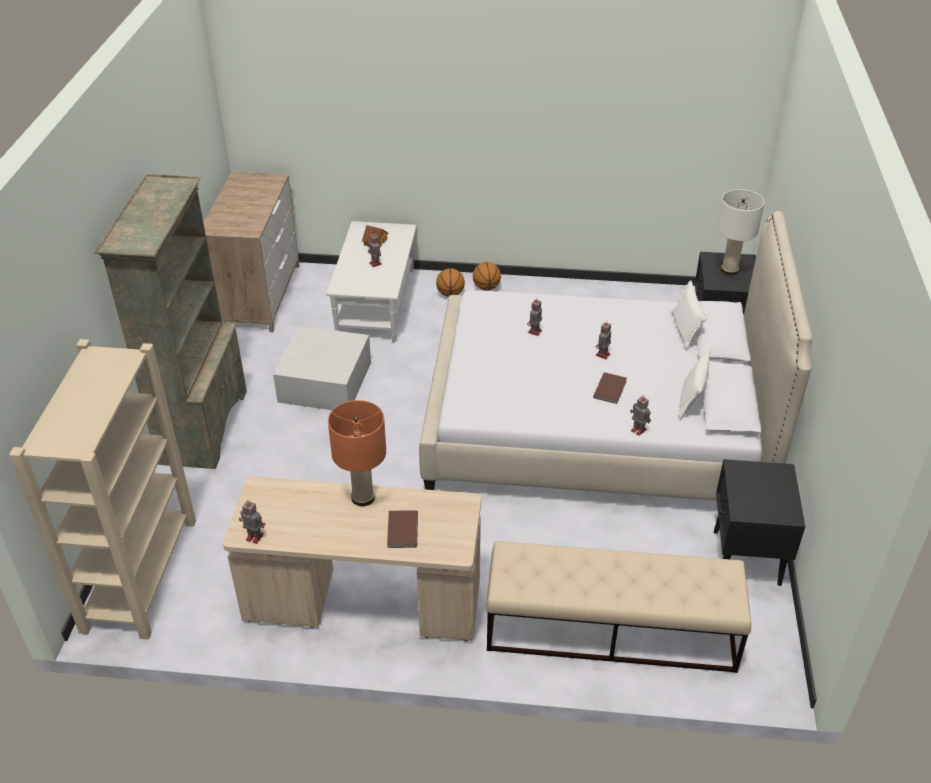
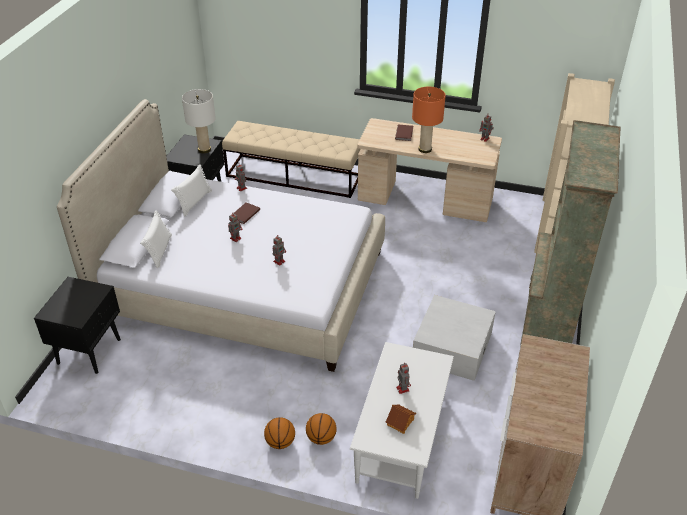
camera: 170 degrees left, 0 degrees up
(729, 270) = (74, 302): white table lamp -> white table lamp (204, 149)

